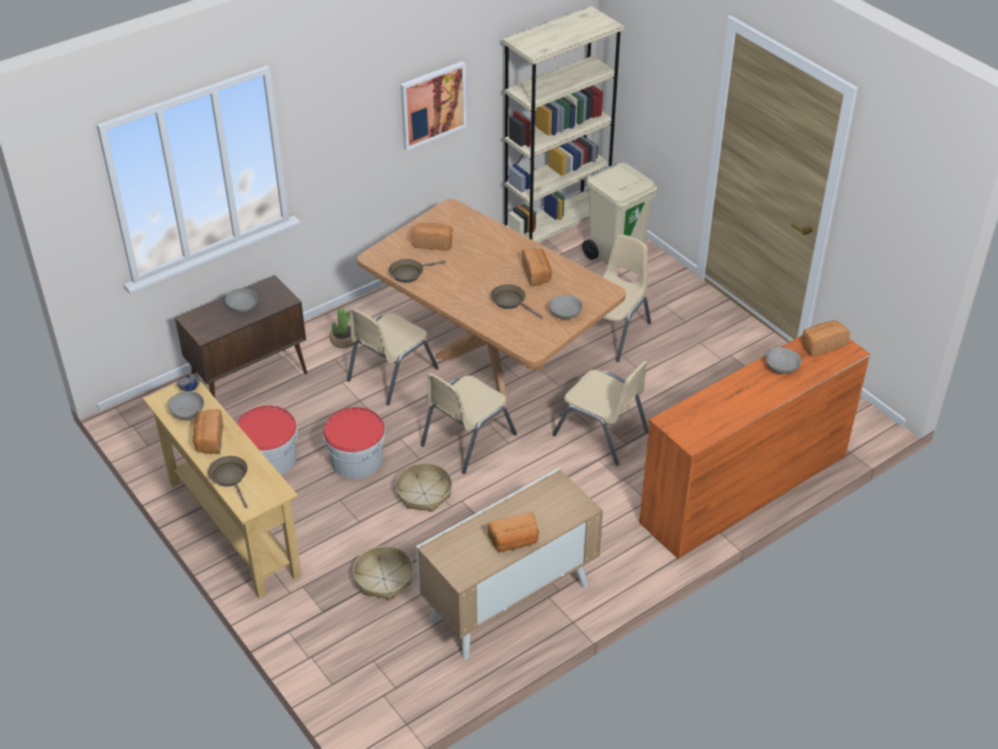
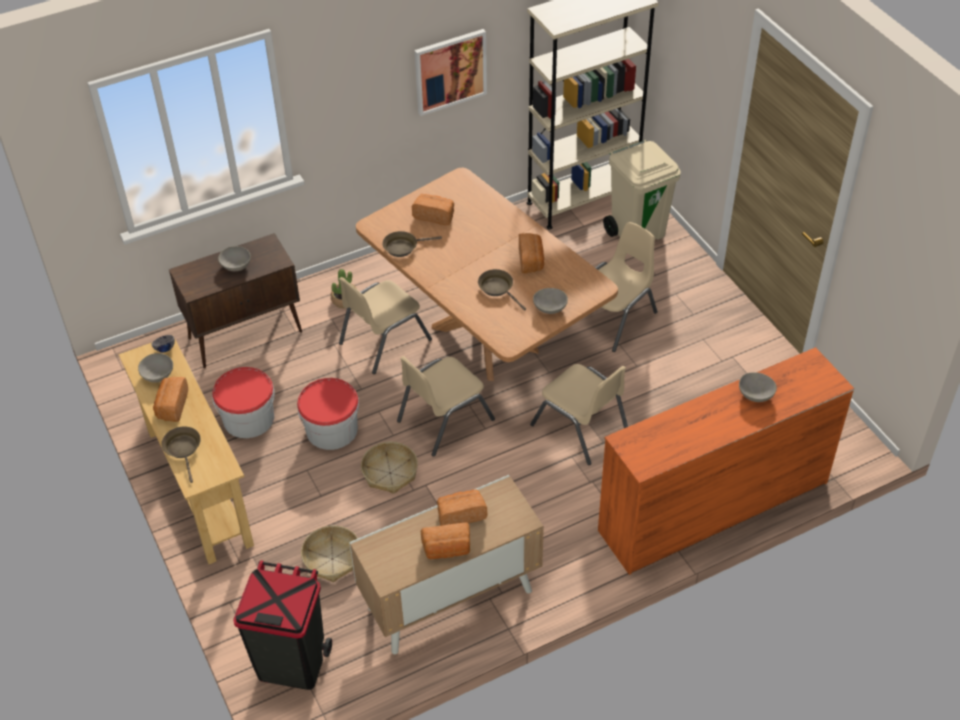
camera: 10 degrees right, 5 degrees up
(364, 680) = (292, 663): none -> black trash can
(821, 345) = (804, 373): bread -> bread (460, 514)

